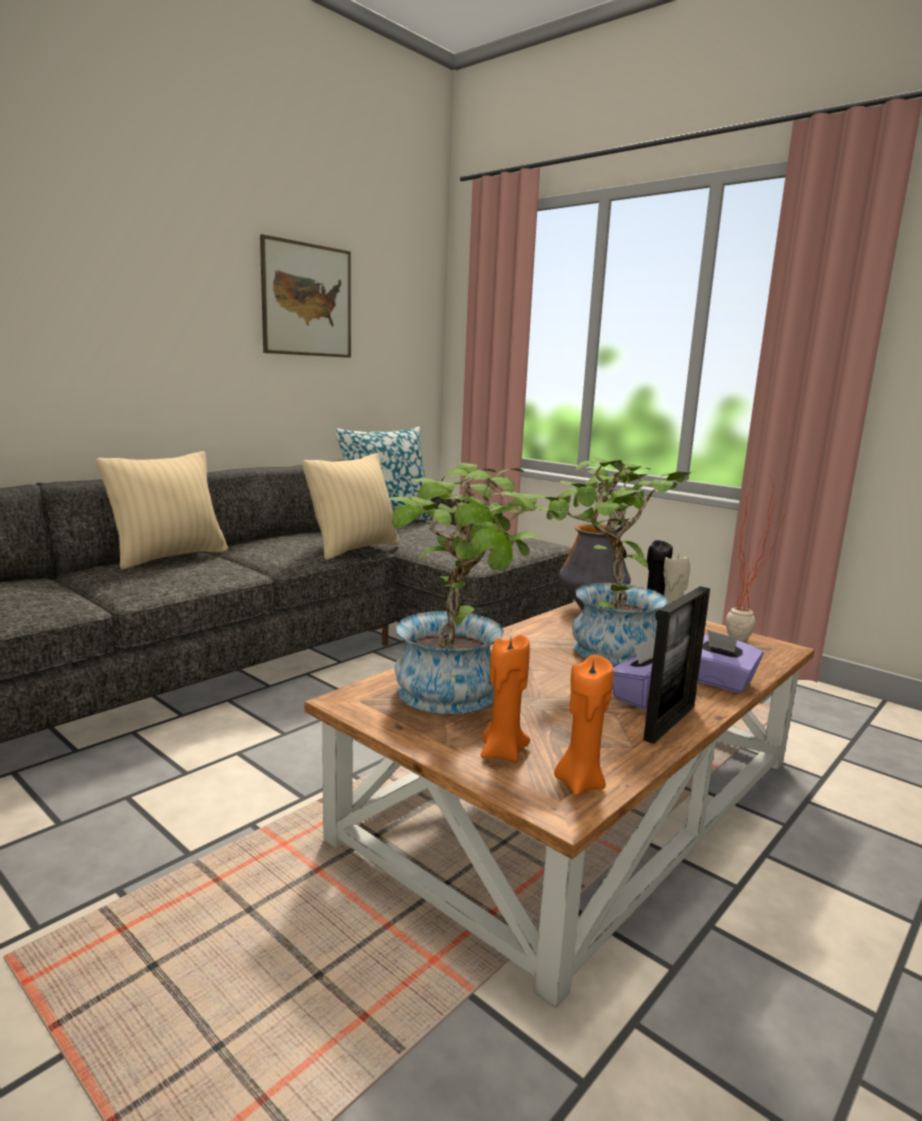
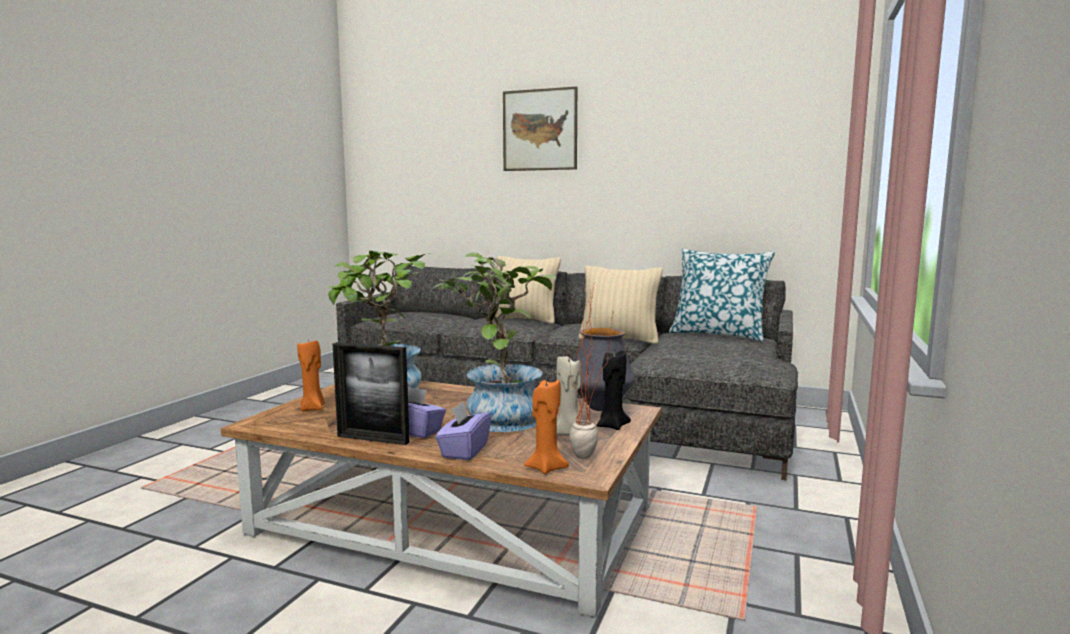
camera: 70 degrees right, 5 degrees down
(307, 300) = (688, 147): picture -> picture (539, 130)
(579, 783) = (282, 424): orange candle -> orange candle (546, 468)

